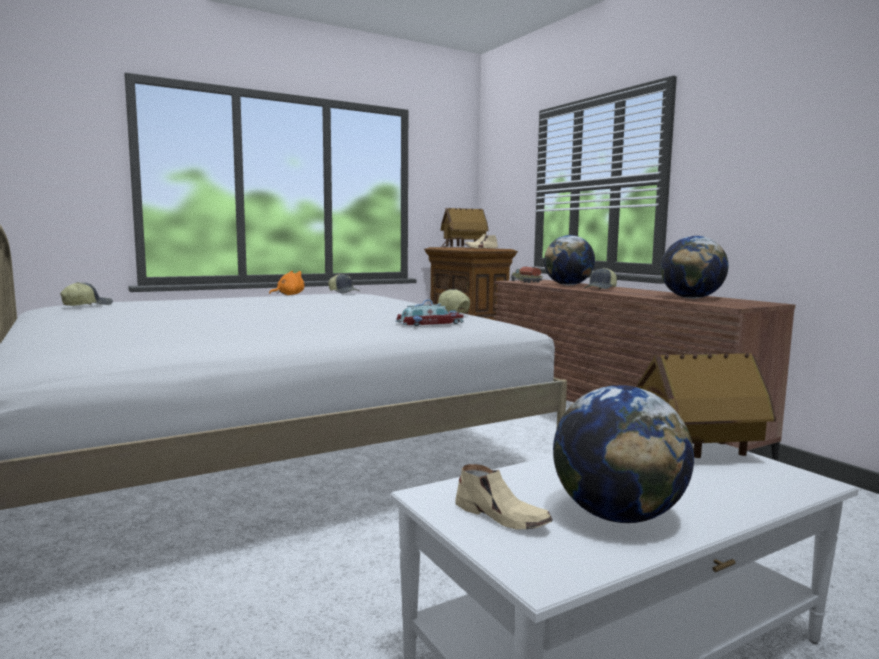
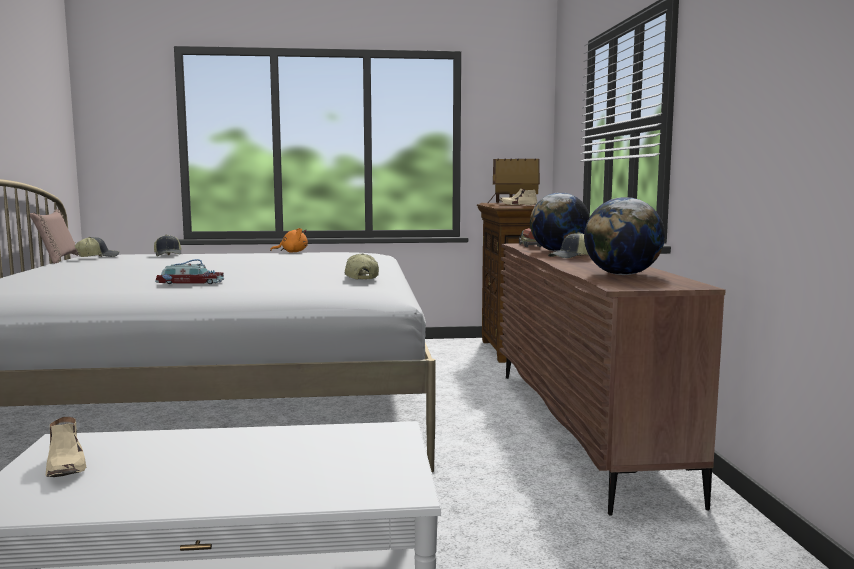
camera: 25 degrees right, 0 degrees up
(30, 310) = (58, 259): none -> beige pillow
(344, 292) = (347, 251): cap -> cap (168, 255)
(428, 323) = (296, 288): toy car -> toy car (190, 282)
(617, 515) = (148, 483): globe -> none
(696, 453) = (364, 447): toy house -> none

